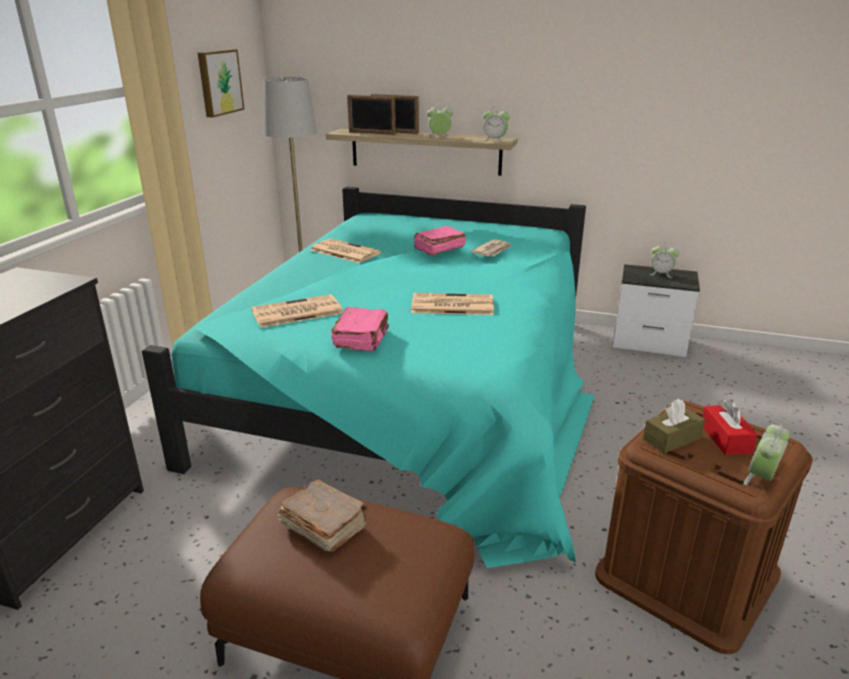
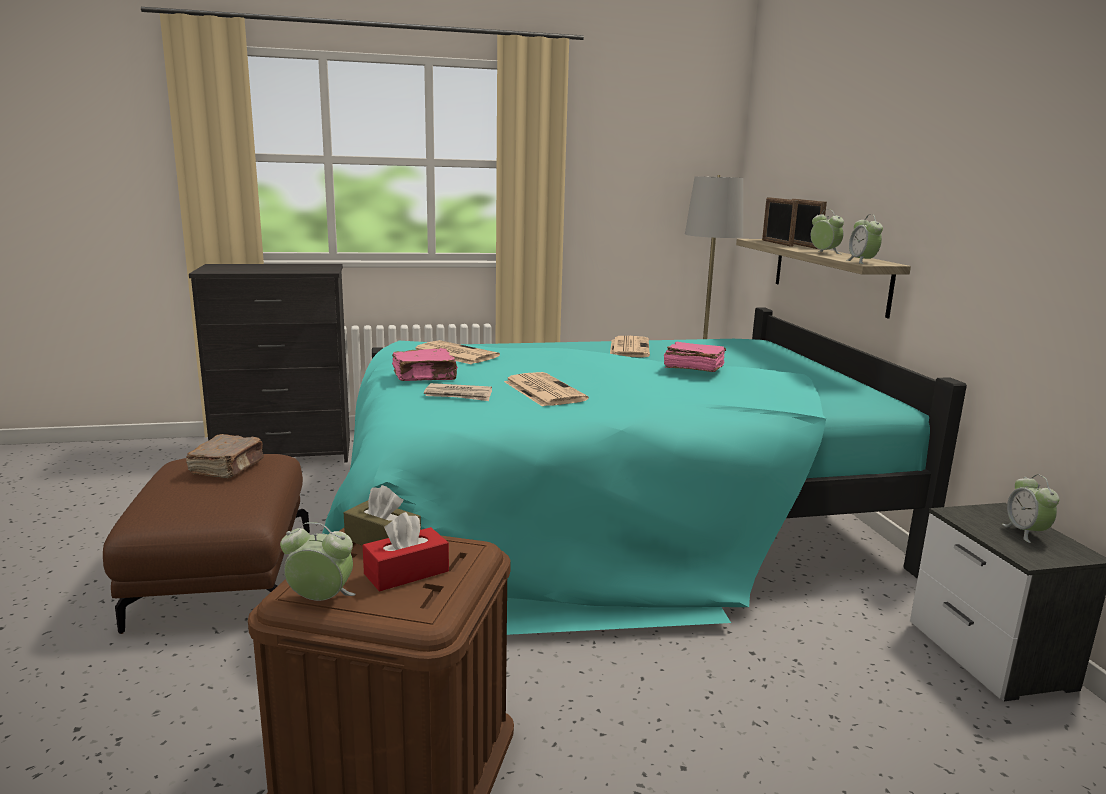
camera: 60 degrees right, 10 degrees down
(219, 82) = (651, 174): picture -> none
(492, 250) = (735, 385): newspaper -> newspaper (459, 395)

